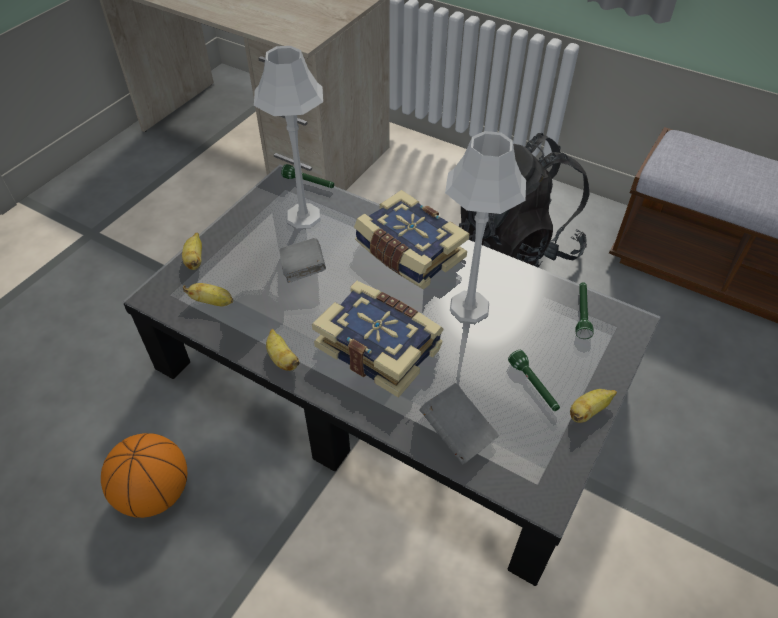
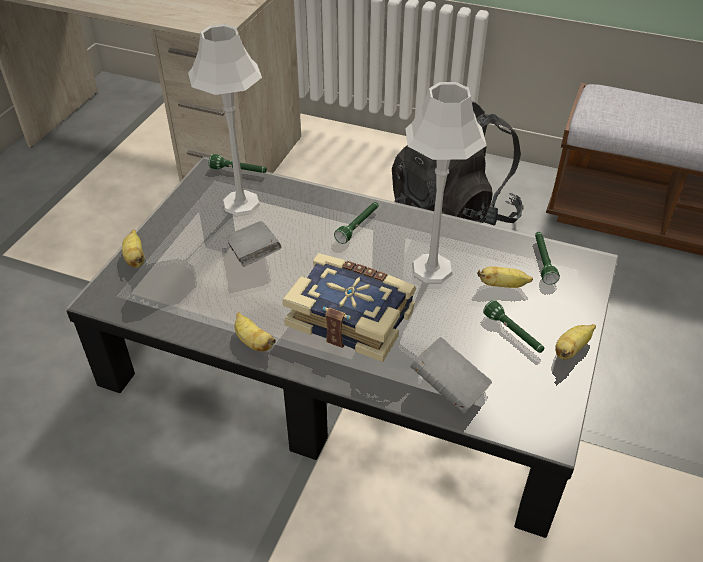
camera: 10 degrees left, 5 degrees down
(155, 492) = (126, 511): basketball -> none
(213, 302) = (165, 297): banana -> banana (502, 285)
(408, 253) = (358, 226): book -> green flashlight

